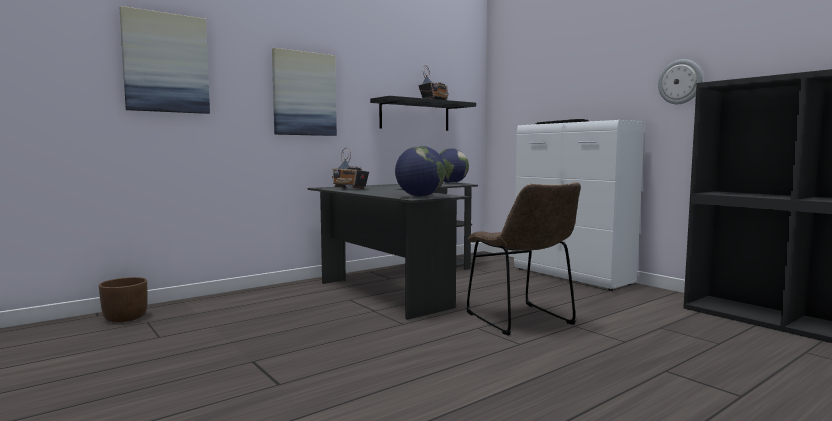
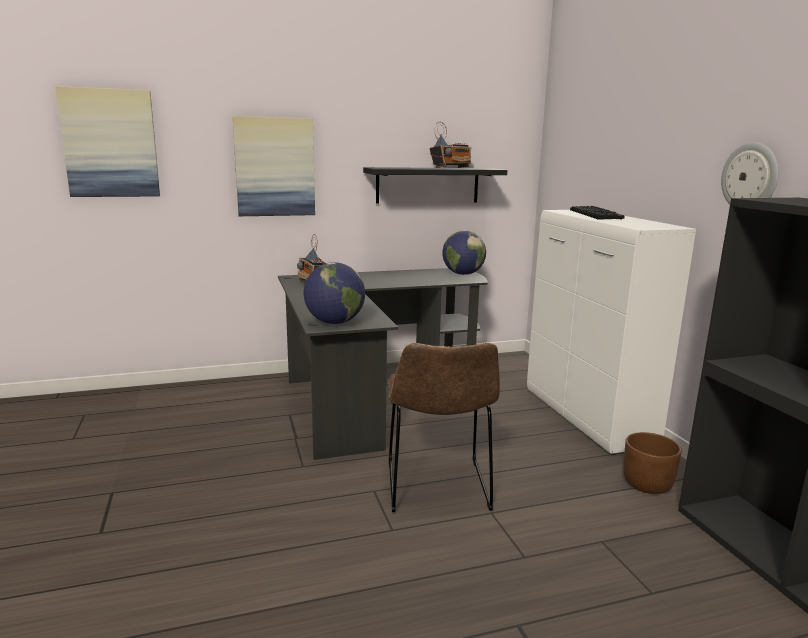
camera: 20 degrees right, 10 degrees up
(125, 318) = (73, 405): brown planter -> brown planter (647, 485)

